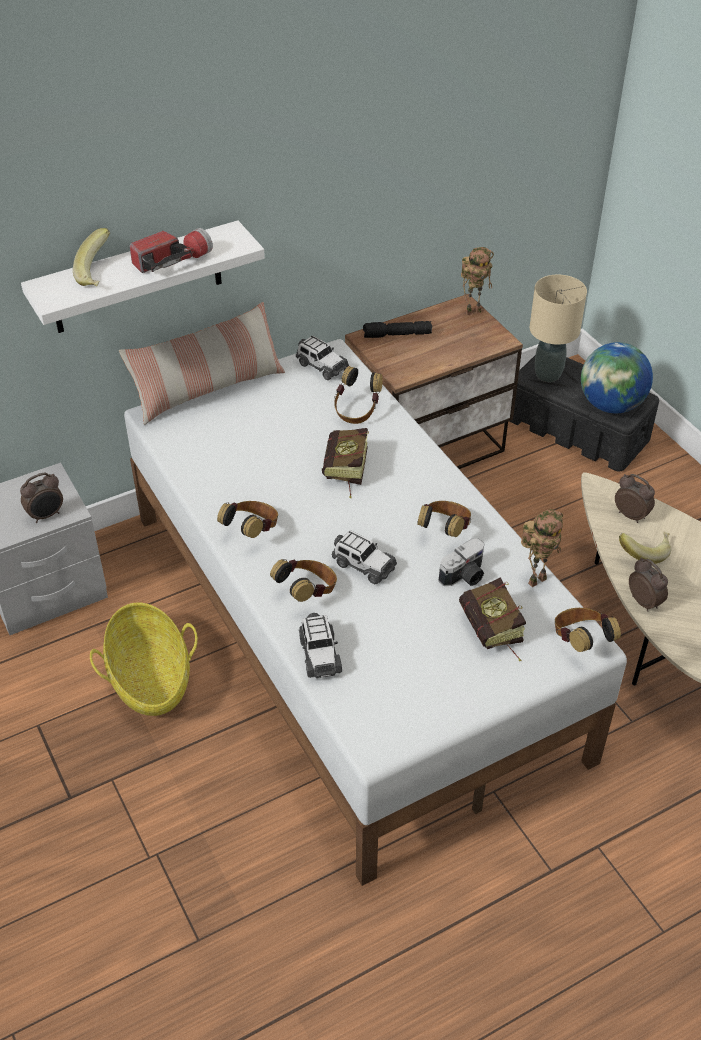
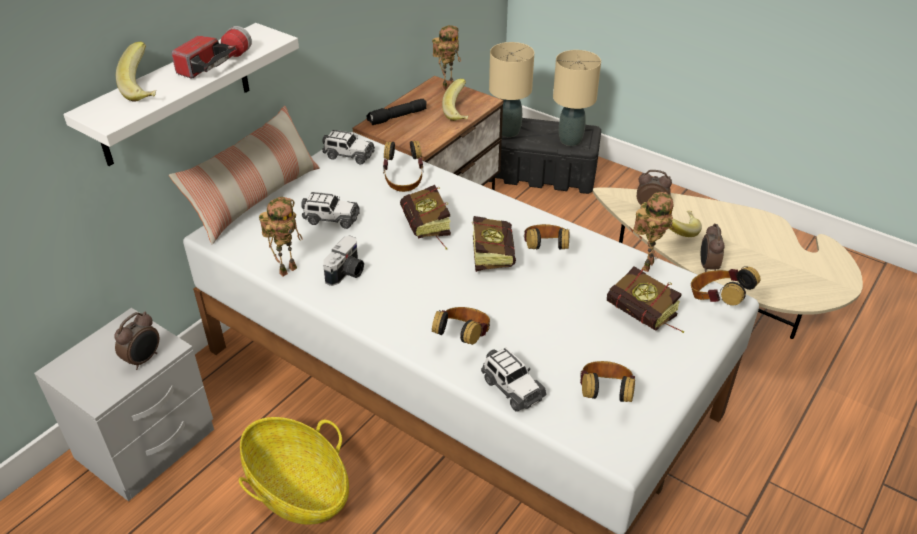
camera: 25 degrees left, 5 degrees down
(195, 471) = (288, 269): none -> toy robot
(252, 531) = (376, 303): headphones -> headphones (604, 395)
(363, 565) = (496, 299): toy car -> toy car (331, 218)
(390, 516) = (492, 253): none -> book
(465, 347) = (460, 112): none -> banana
(465, 576) = (588, 281): camera -> camera (347, 273)
(611, 405) = (570, 140): globe -> beige table lamp
(644, 601) = (707, 266): alarm clock -> alarm clock turned 120 degrees counterclockwise

